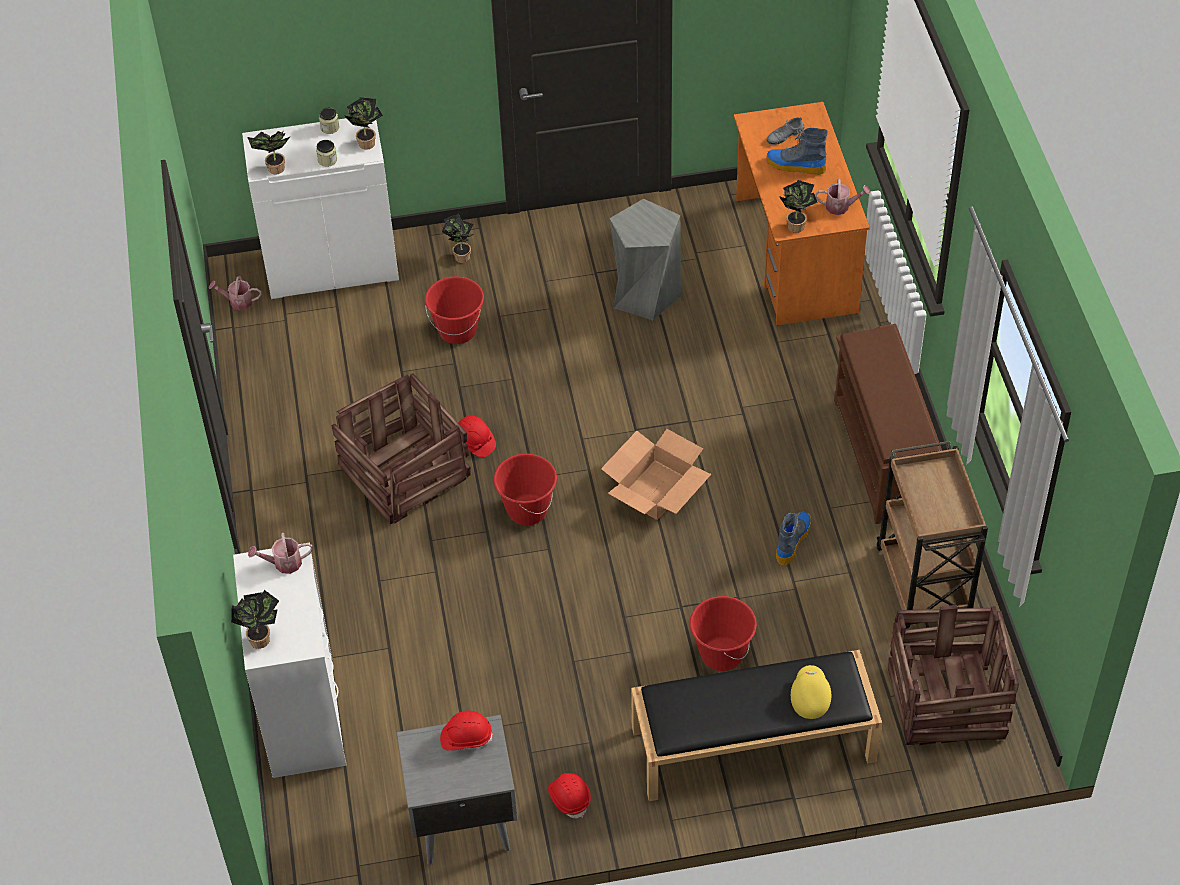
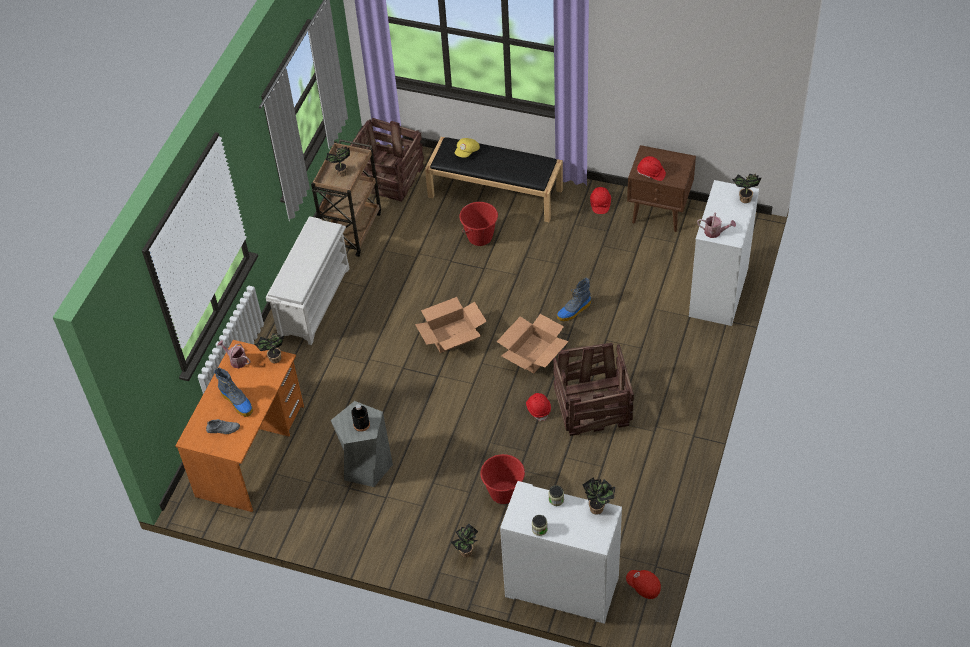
camera: 150 degrees left, 0 degrees up
(238, 301) = (643, 587): watering can -> red cap
(366, 142) = (520, 504): potted plant -> potted plant (341, 174)
(461, 823) = (660, 213): grey nightstand -> brown nightstand
(527, 510) = (533, 353): red bucket -> cardboard box
(638, 224) = (361, 424): none -> black bottle
(792, 540) = (399, 277): boot -> boot (574, 311)
(882, 457) = (314, 301): brown shoe rack -> white shoe rack

